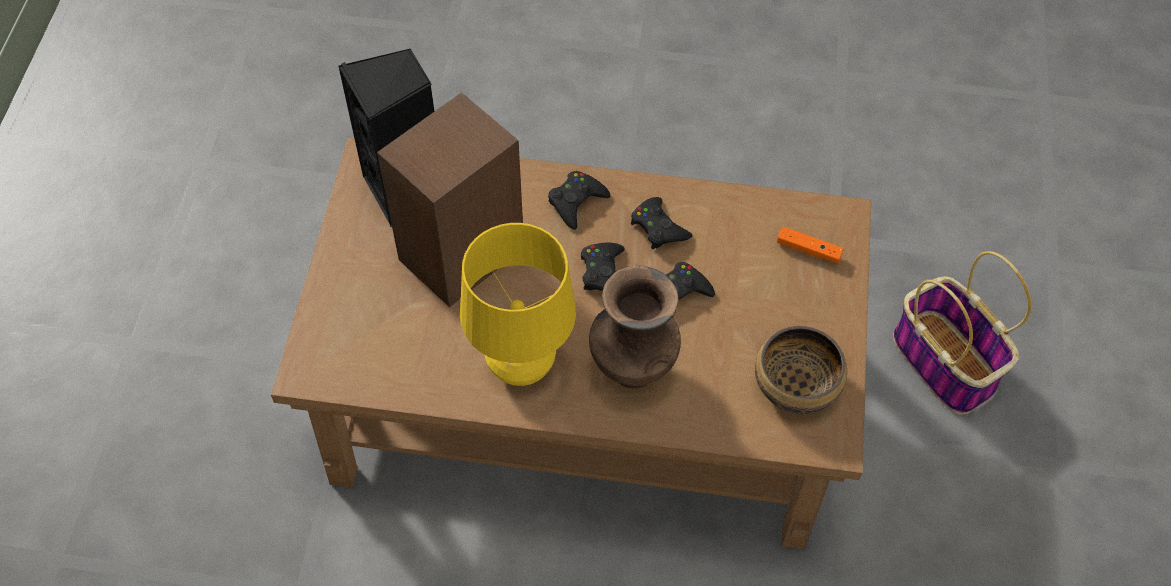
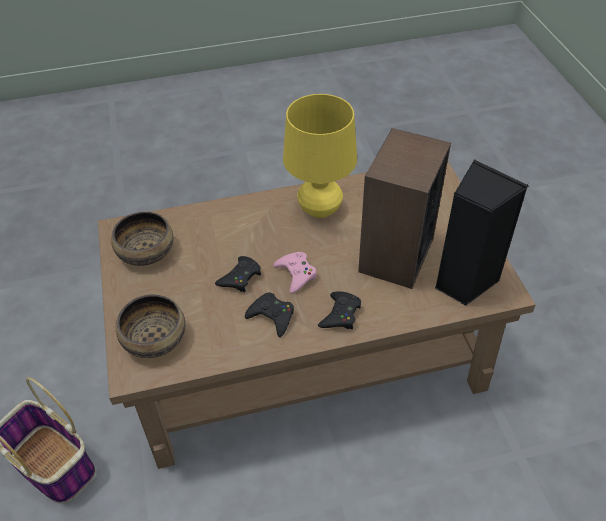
camera: 160 degrees right, 10 degrees down
(604, 273) = (296, 274): black game controller -> pink game controller
(631, 368) = (253, 228): brown vase -> none
(808, 250) = (154, 338): orange game controller -> bowl

